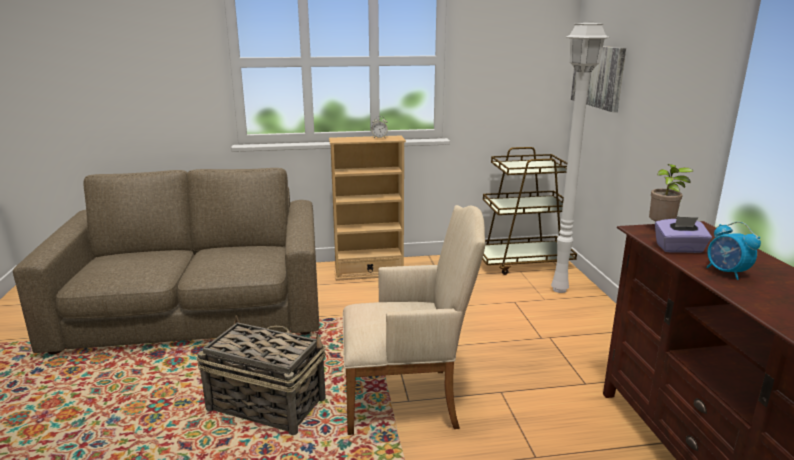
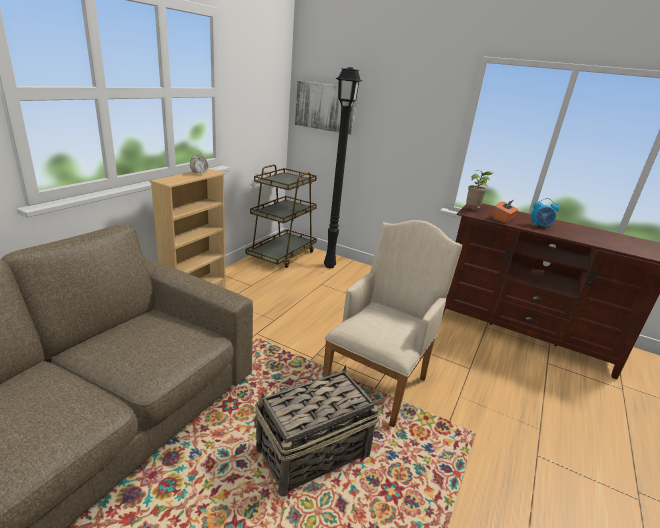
camera: 55 degrees left, 5 degrees up
(561, 290) = (330, 266): white floor lamp -> black floor lamp
(679, 249) = (503, 219): purple tissue box -> orange tissue box

